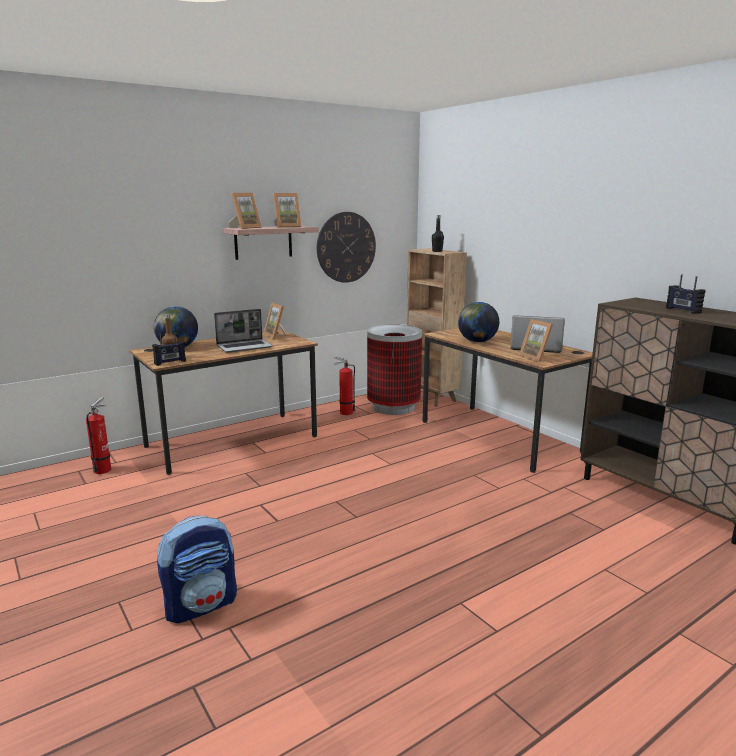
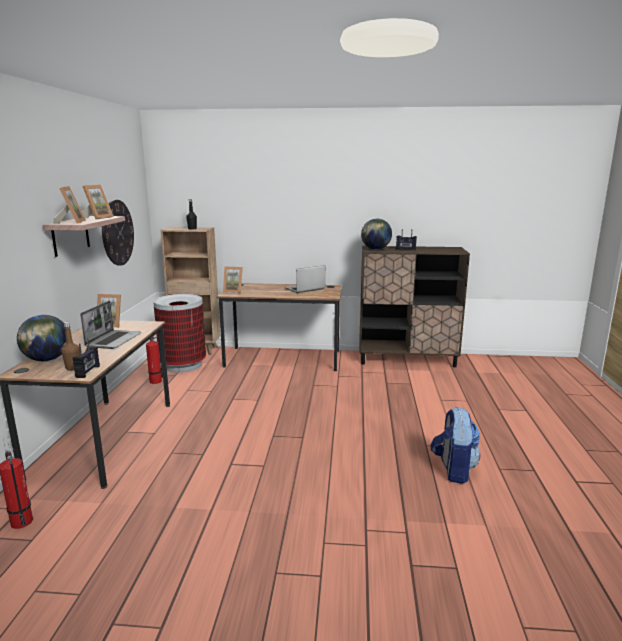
camera: 50 degrees left, 0 degrees up
(201, 605) = (327, 533): backpack -> backpack (453, 470)
(477, 341) = (265, 293): globe -> globe (375, 249)
(536, 357) = (321, 294): picture frame -> picture frame (234, 291)

